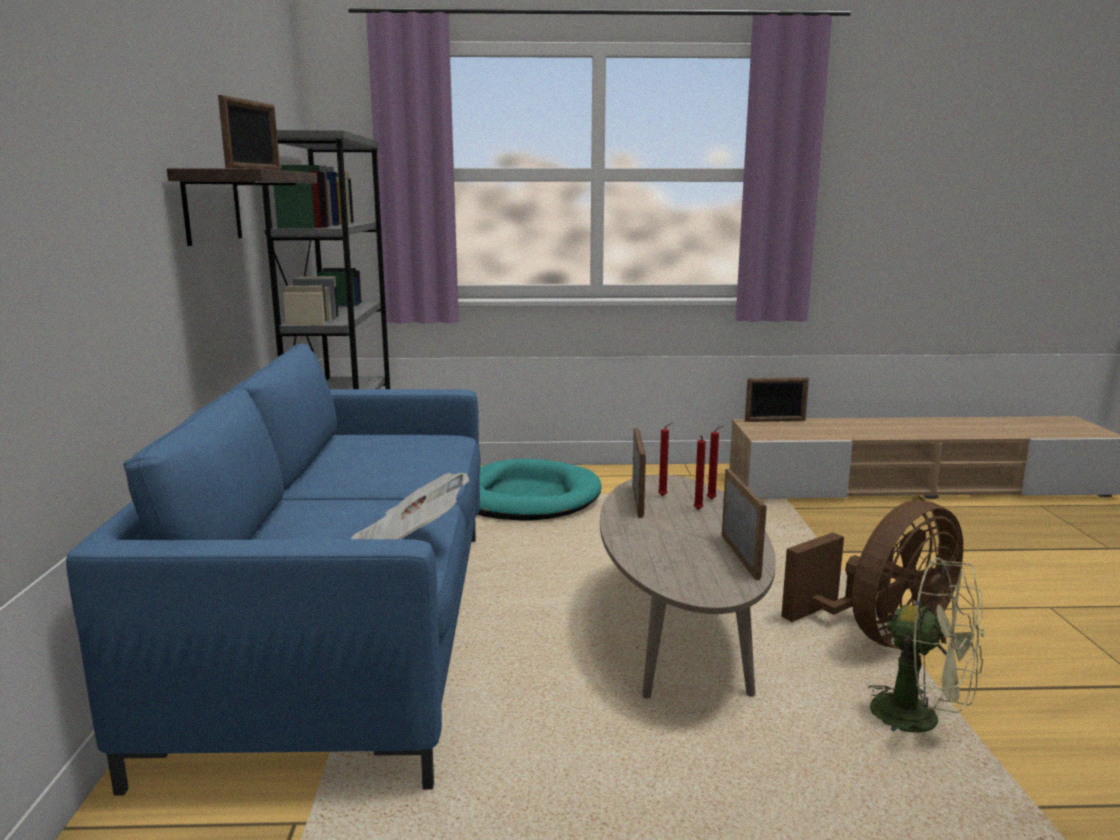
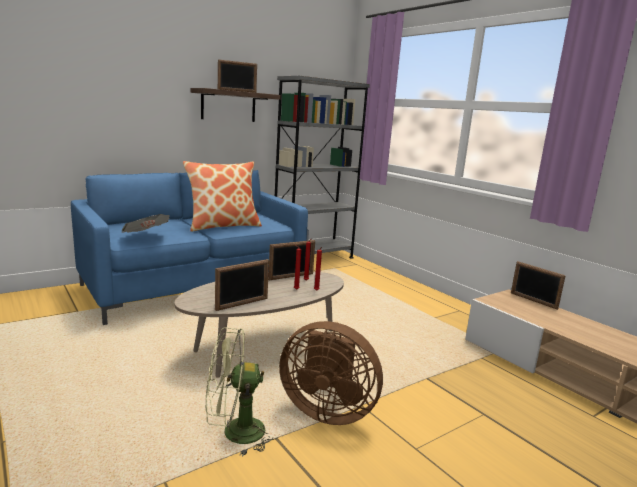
camera: 55 degrees right, 0 degrees up
(403, 472) = (223, 226): none -> pillow
(525, 498) = (367, 287): turquoise dog bed -> none
(920, 719) = (234, 433): green fan -> green fan turned 75 degrees clockwise

